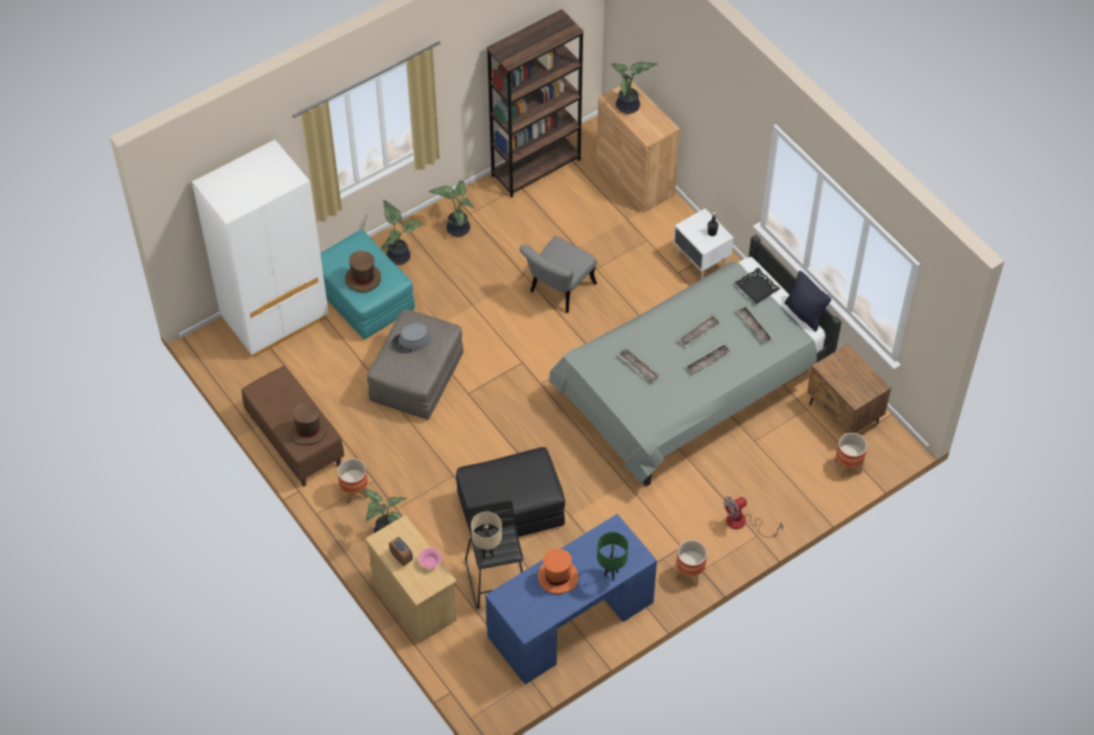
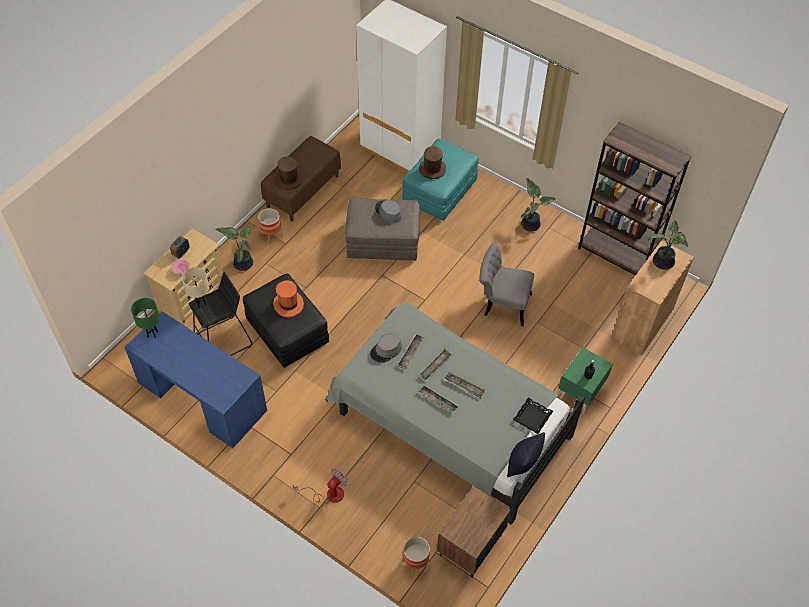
camera: 70 degrees right, 0 degrees up
(399, 256) = (487, 199): potted plant -> none
(557, 577) = (189, 351): orange hat -> orange hat (288, 304)
(611, 574) = (201, 386): green table lamp -> green table lamp (152, 334)
(626, 388) = (386, 350): none -> grey hat
(689, 574) = (267, 467): planter -> none
(701, 263) = (579, 393): white nightstand -> green nightstand
(743, 523) = (328, 494): fan -> fan turned 90 degrees clockwise
(754, 326) = (490, 425): tray -> tray (435, 366)

